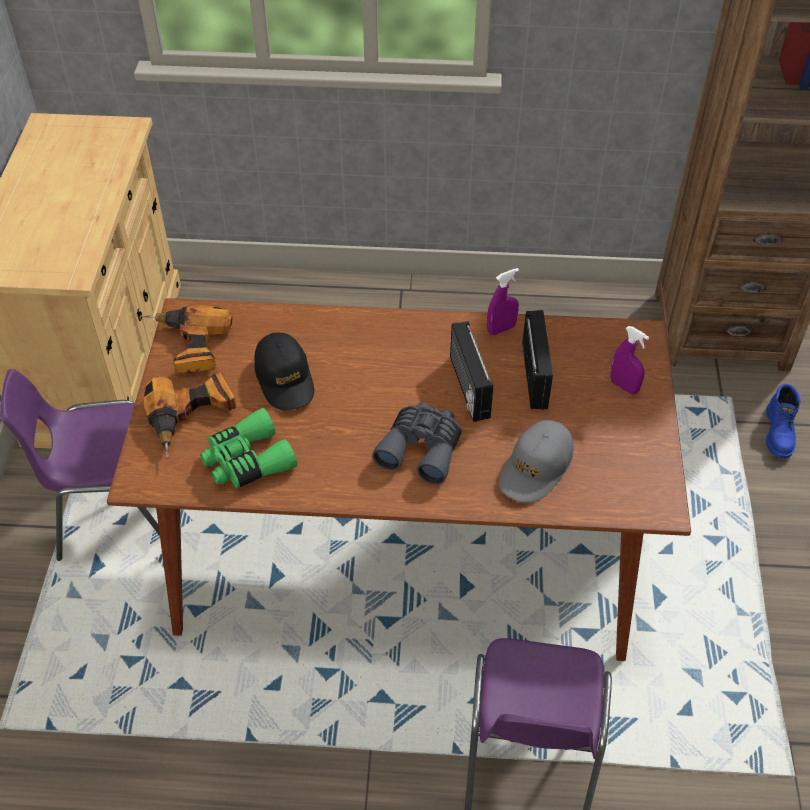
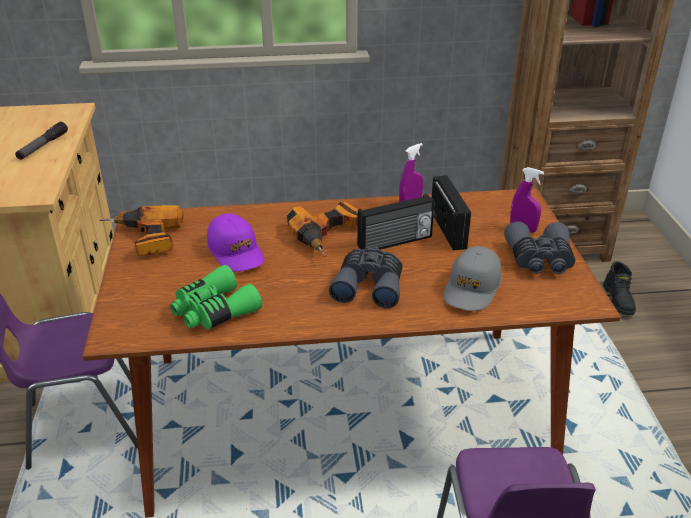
camera: 10 degrees left, 15 degrees down
(85, 192) = (42, 146): none -> flashlight
(192, 417) = (157, 286): power drill -> power drill (329, 235)
(285, 378) = (236, 252): black cap -> purple cap
(467, 387) = (395, 242): radio -> radio turned 90 degrees counterclockwise
(627, 436) = (539, 259): none -> grey binoculars
(779, 433) = (619, 300): blue boot -> black boot

